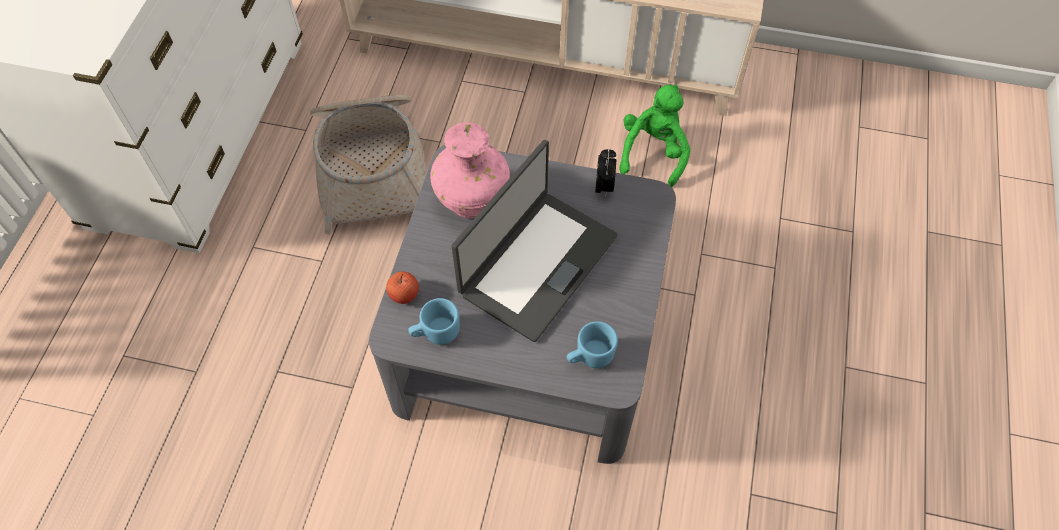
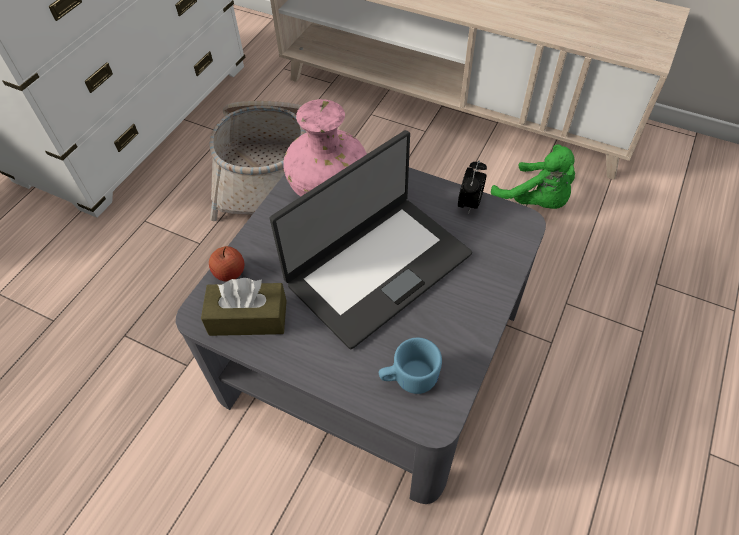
camera: 15 degrees right, 5 degrees down
(435, 332) = (248, 318): blue mug -> brown tissue box
(653, 153) = (535, 201): green plush toy -> green plush toy turned 105 degrees clockwise

